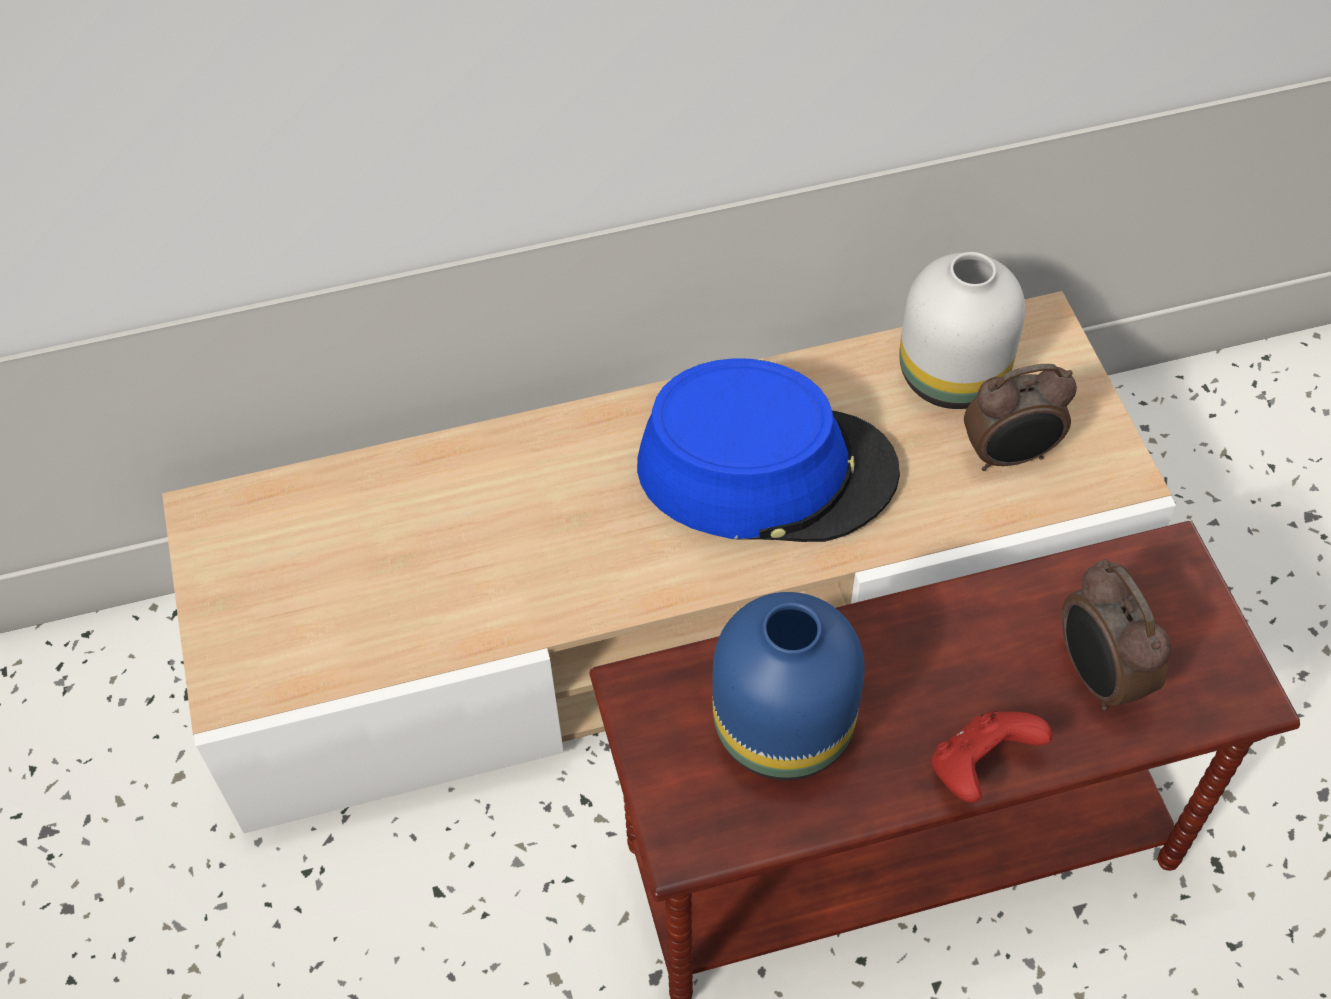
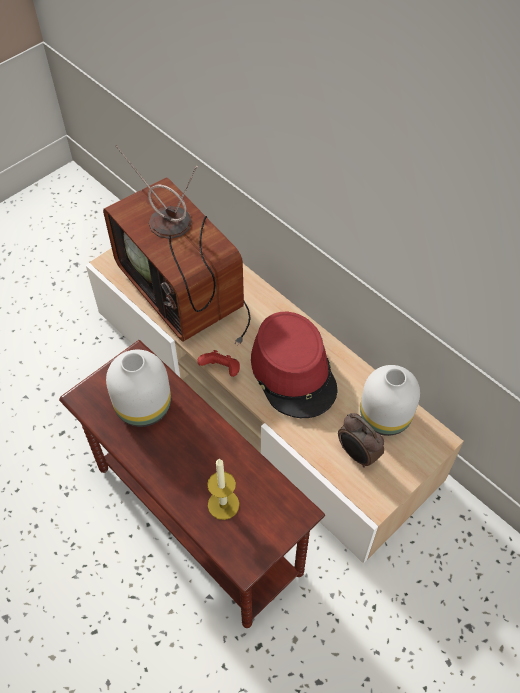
camera: 60 degrees right, 0 degrees up
(429, 569) = (186, 291): none -> television
(766, 469) = (294, 372): blue hat -> red hat
(786, 727) = (145, 408): blue vase -> white vase
(979, 767) = (159, 478): red game controller -> red game controller (221, 370)
(1097, 676) = (223, 504): alarm clock -> candle

